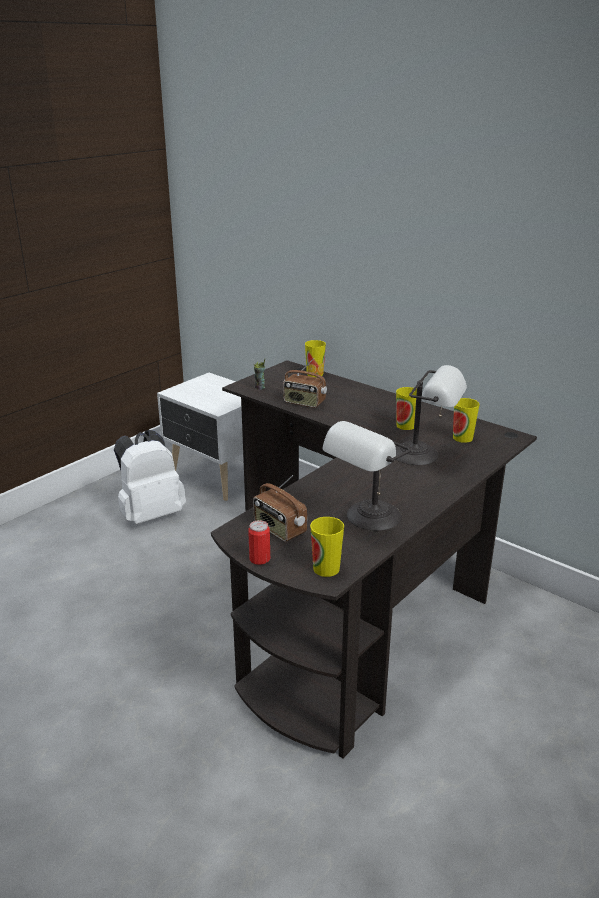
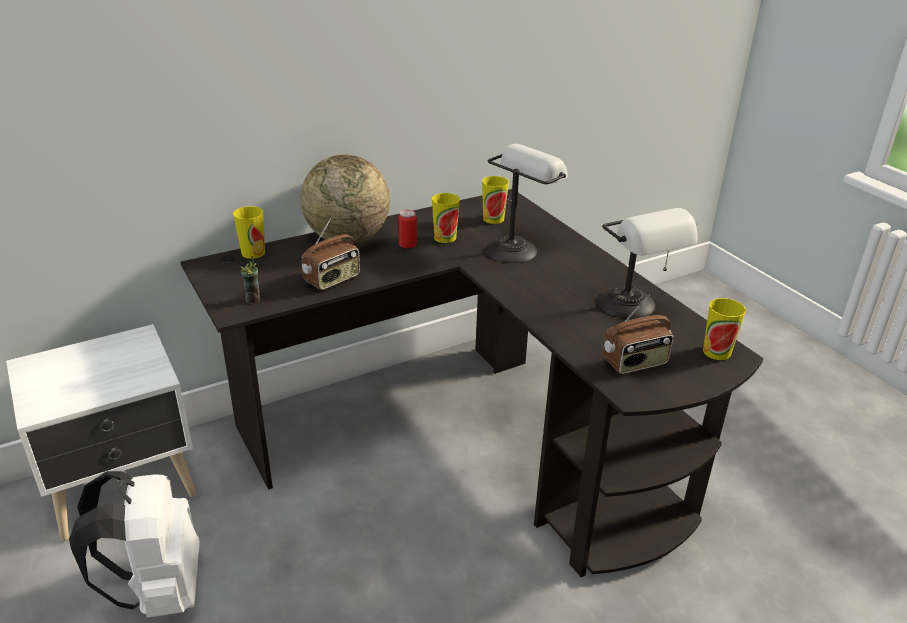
camera: 70 degrees left, 5 degrees up
(259, 559) = (691, 388): can -> can (407, 244)
(365, 395) = (347, 239): none -> globe

